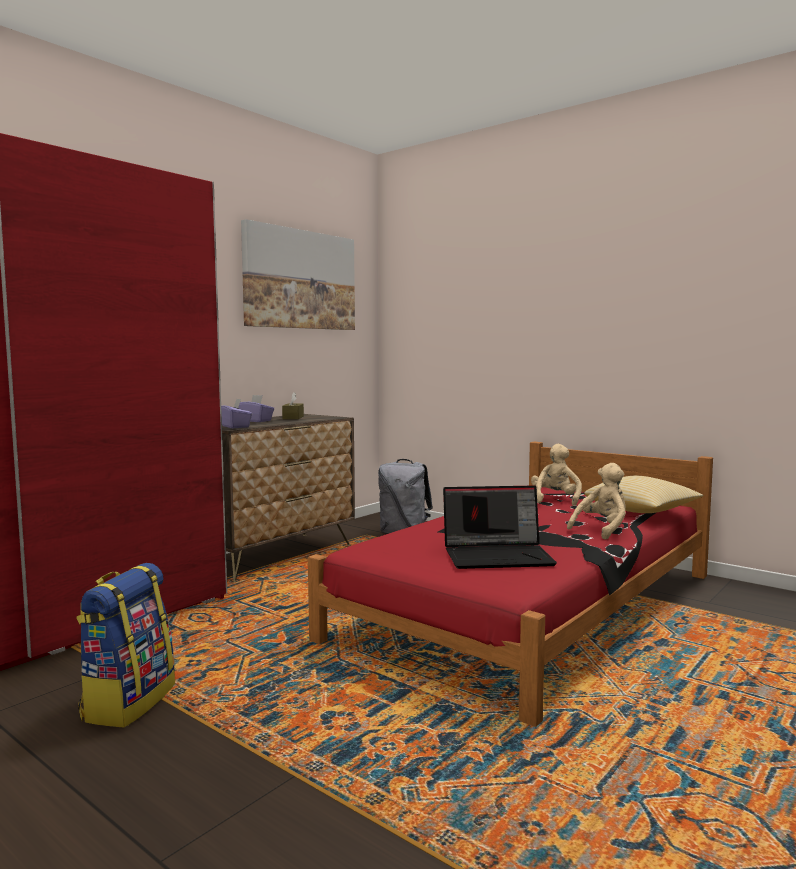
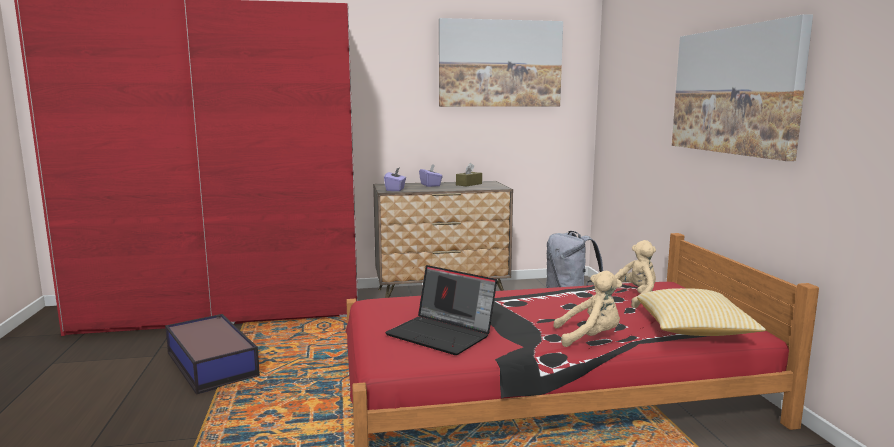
camera: 40 degrees right, 5 degrees up
(128, 702) = (212, 363): backpack -> storage box
(591, 308) = (735, 91): none -> picture

